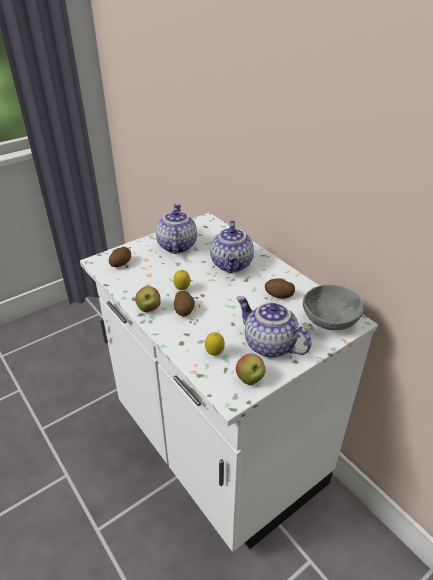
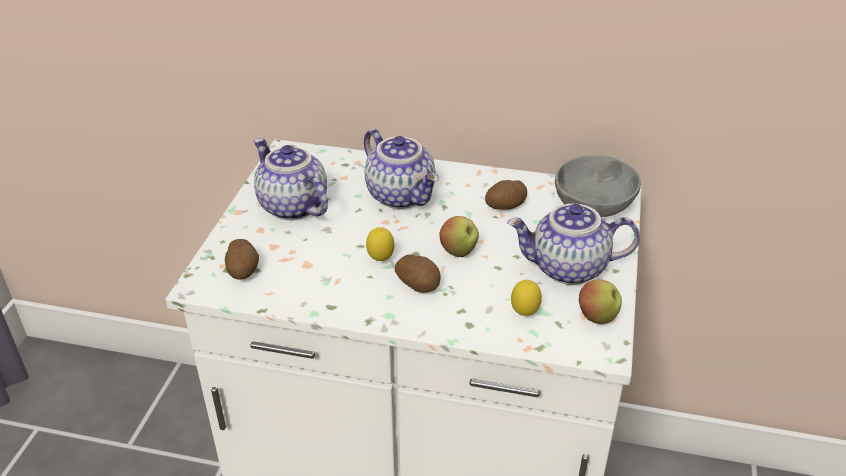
camera: 40 degrees left, 0 degrees up
(149, 309) = (370, 308): apple -> apple (459, 252)

